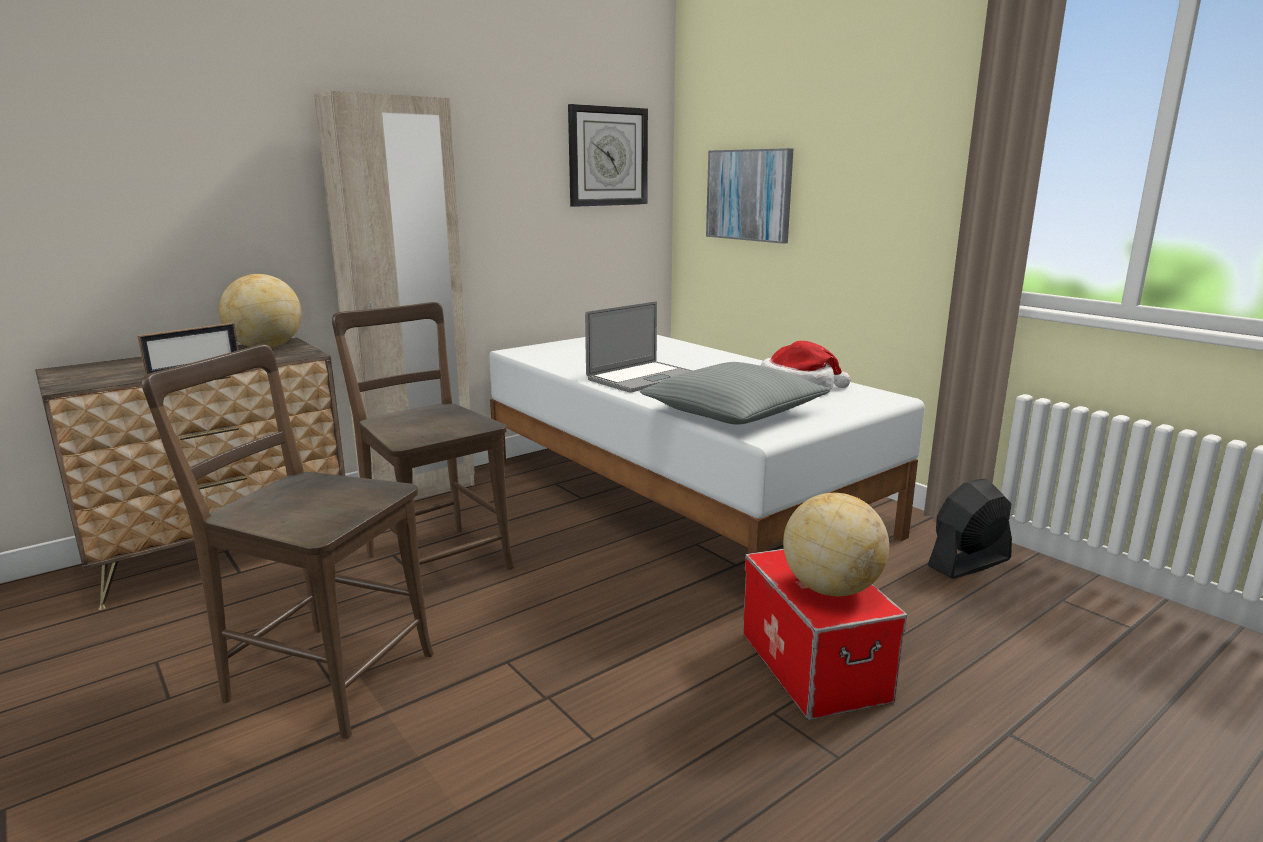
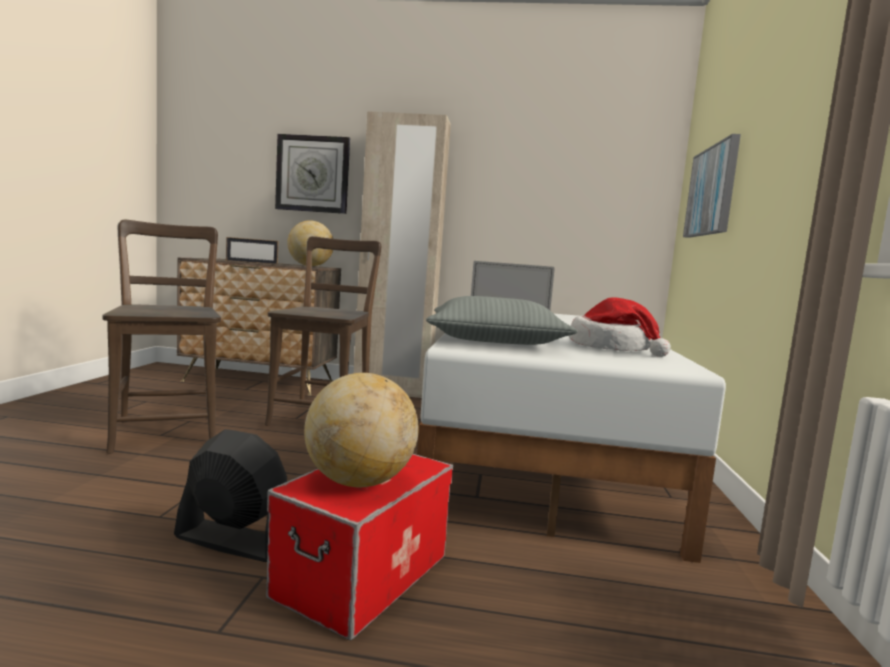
camera: 45 degrees right, 10 degrees down
(607, 156) = (606, 168): wall clock -> wall clock (313, 174)
(968, 563) = (731, 617): black fan -> black fan (232, 540)

